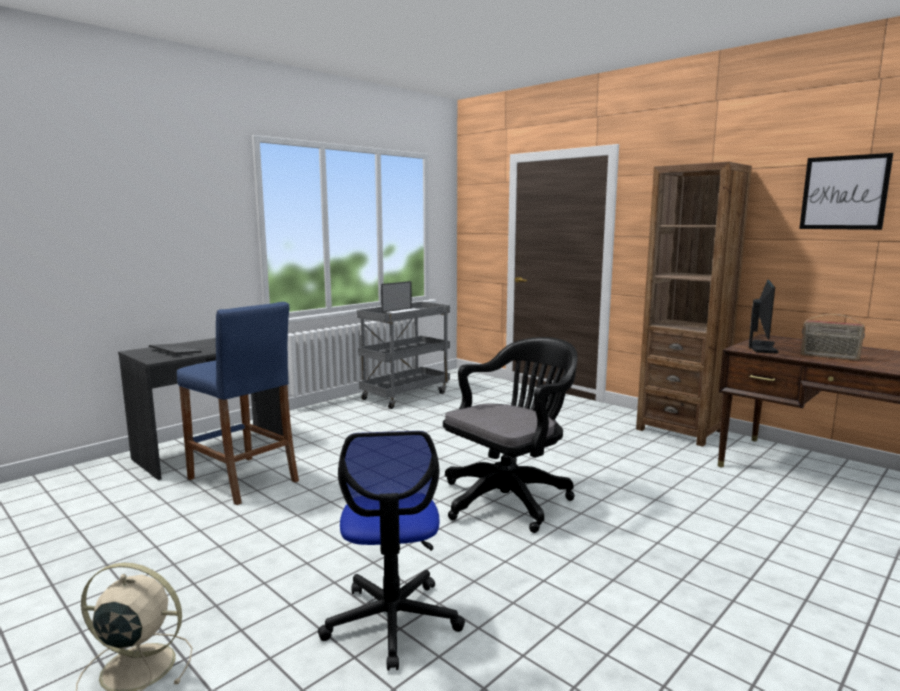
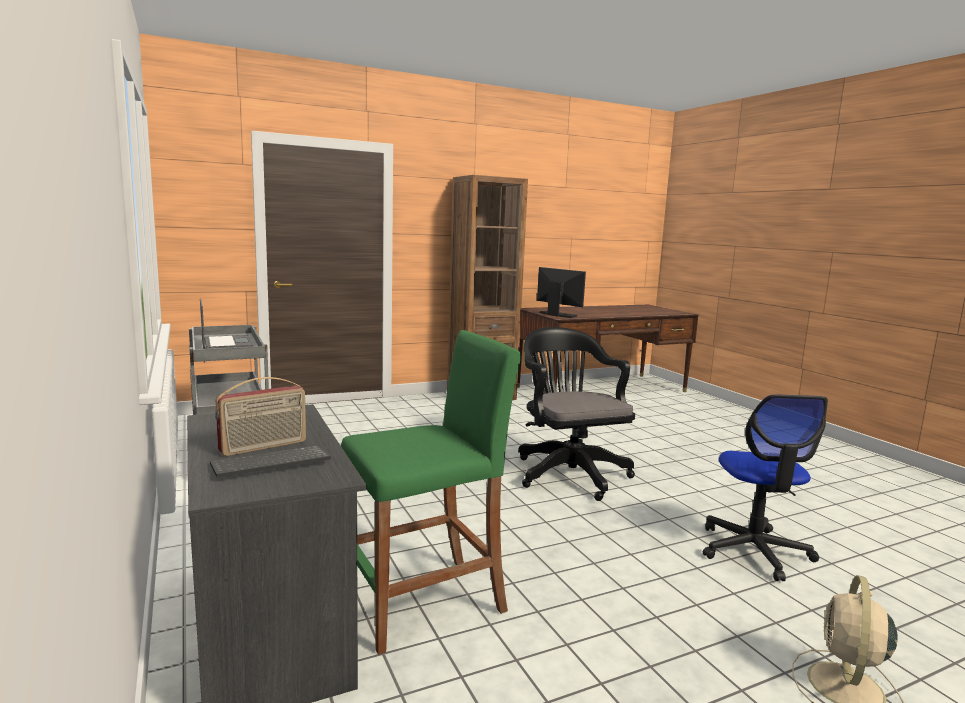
camera: 70 degrees left, 0 degrees up
(243, 480) = (425, 602): blue stool -> green stool
(392, 621) = (754, 551): office chair -> office chair turned 75 degrees clockwise
(829, 357) = (593, 314): radio -> radio (264, 447)
(844, 192) = (555, 206): picture -> none

